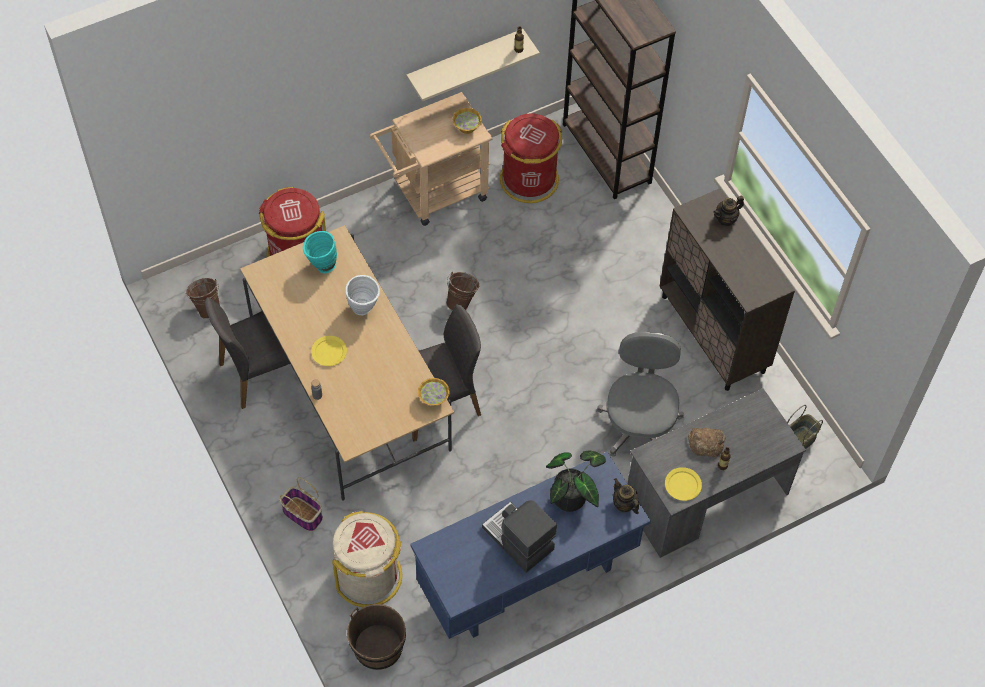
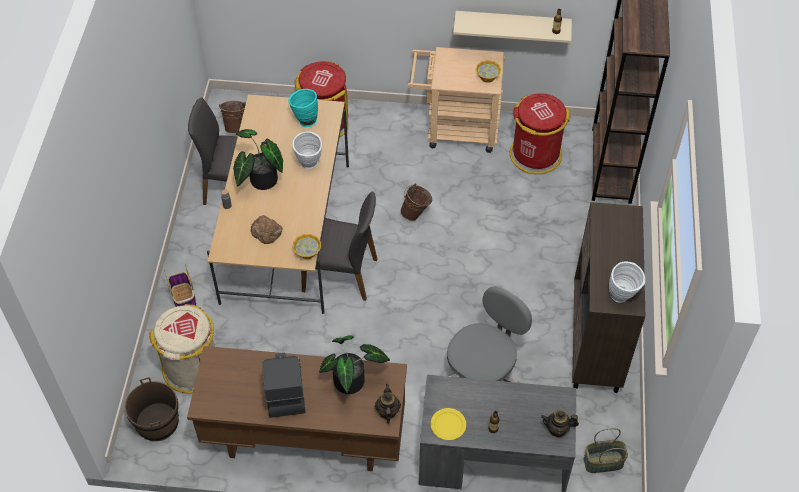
camera: 35 degrees right, 5 degrees down
(329, 352) = (260, 181): yellow plate -> potted plant
(527, 578) = (304, 438): blue desk -> brown desk
(706, 443) = (493, 404): bread -> bread (266, 231)
(726, 219) = (629, 232): teapot -> teapot (557, 429)
(764, 284) = (622, 298): none -> white vase

